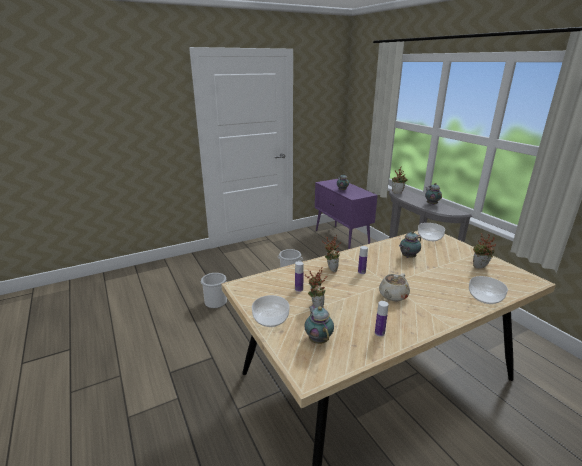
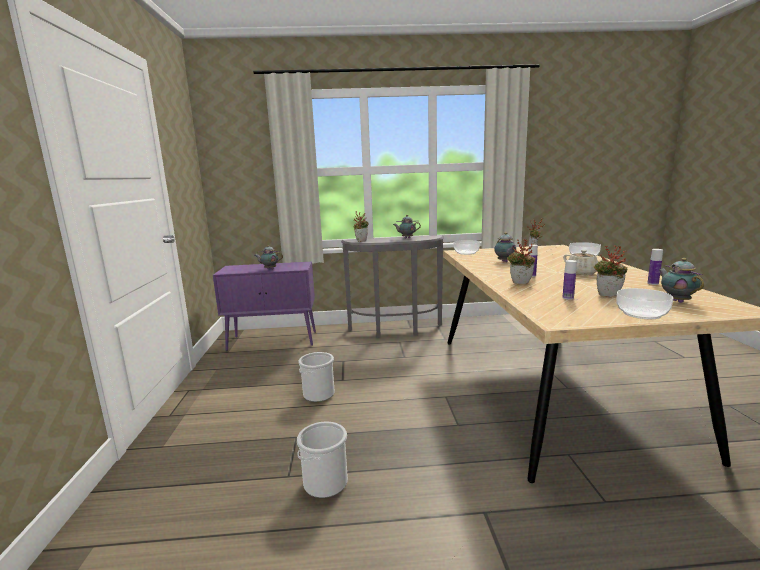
camera: 65 degrees left, 10 degrees down
(318, 339) = (676, 301): teapot -> teapot turned 75 degrees clockwise

